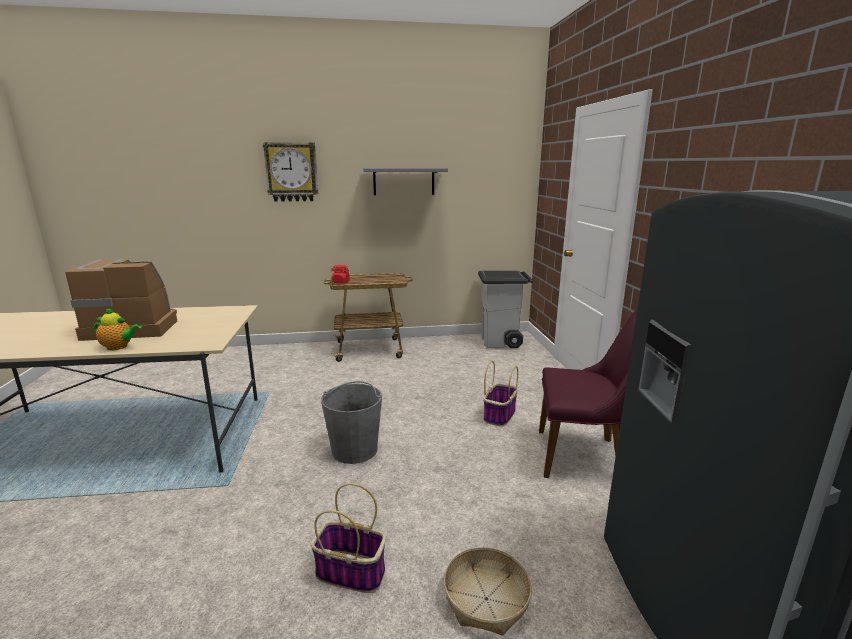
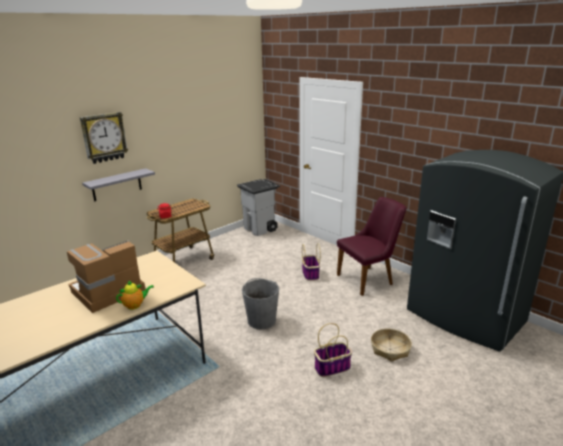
camera: 35 degrees left, 5 degrees up
(404, 181) = (184, 131): grey shelf -> grey shelf (117, 185)

